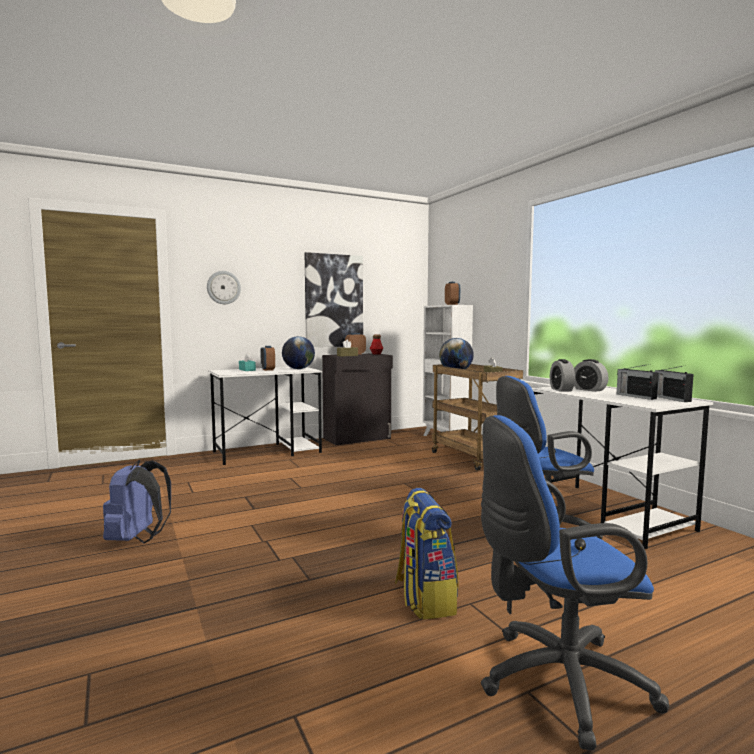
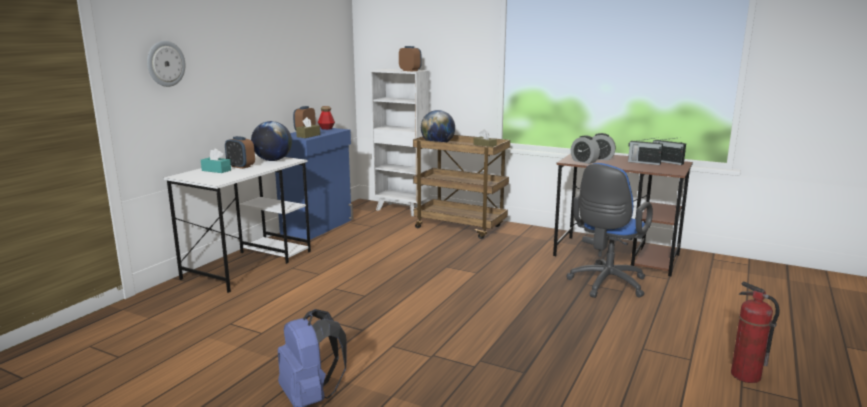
camera: 35 degrees left, 10 degrees up
(334, 301) = (277, 69): picture -> none
(358, 438) = (318, 226): black cabinet -> blue cabinet
(424, 598) = (615, 356): backpack -> none
(556, 683) = (745, 376): blue office chair -> fire extinguisher
(607, 513) = (617, 255): white desk -> brown desk

